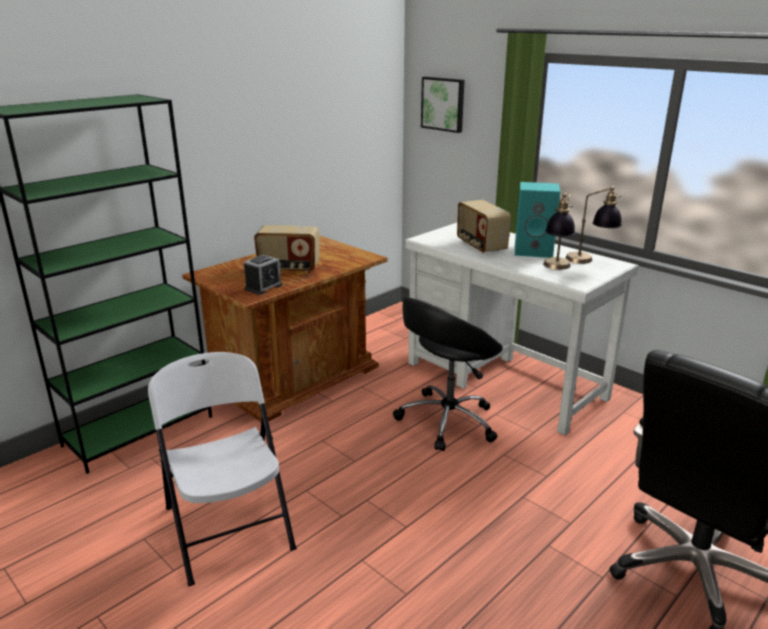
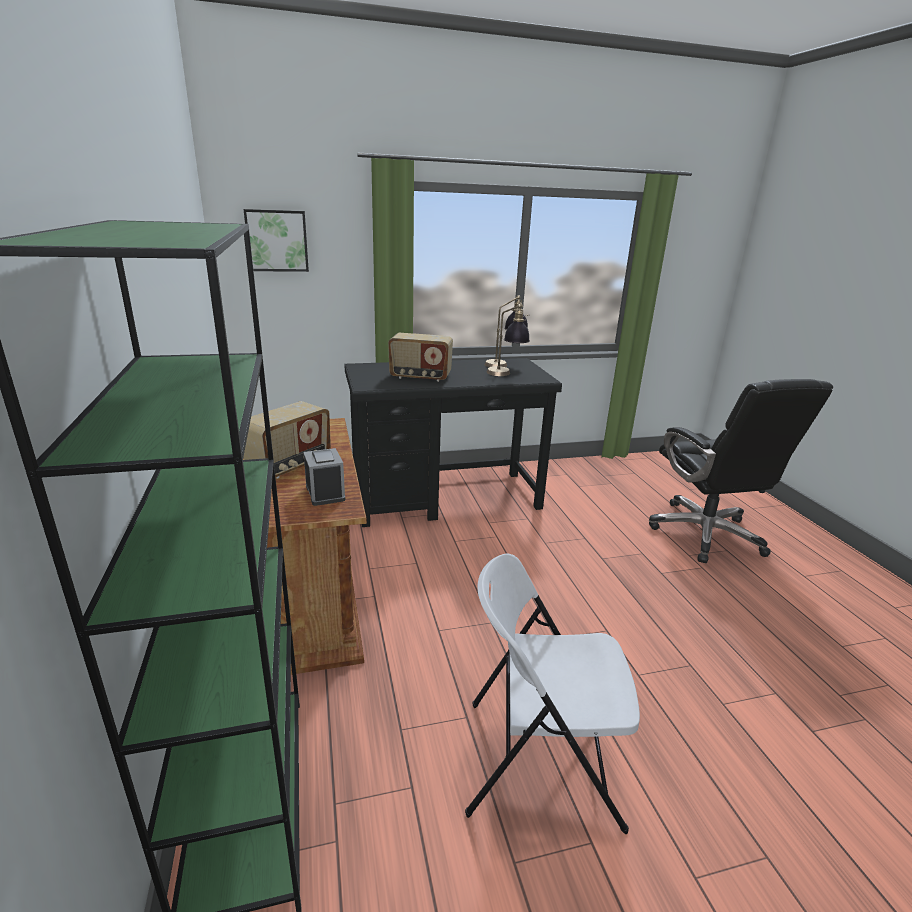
camera: 60 degrees left, 0 degrees up
(445, 422) = (477, 549): black office chair -> none
(505, 380) = (446, 497): white desk -> black desk
(534, 251) = (459, 368): turquoise speaker -> none

